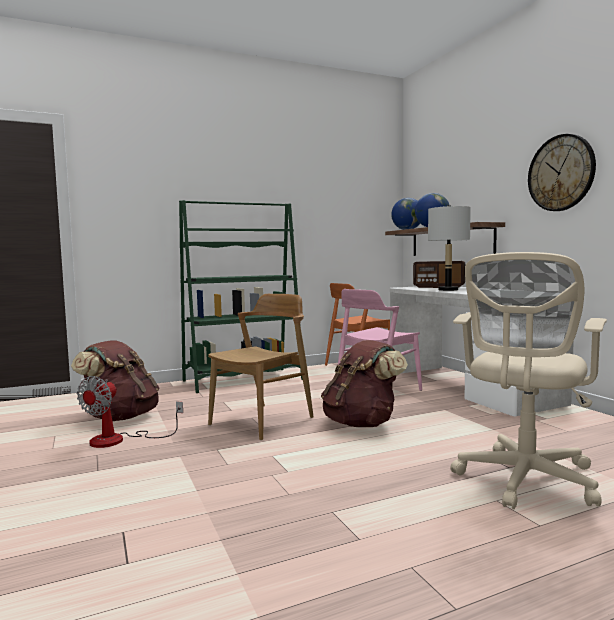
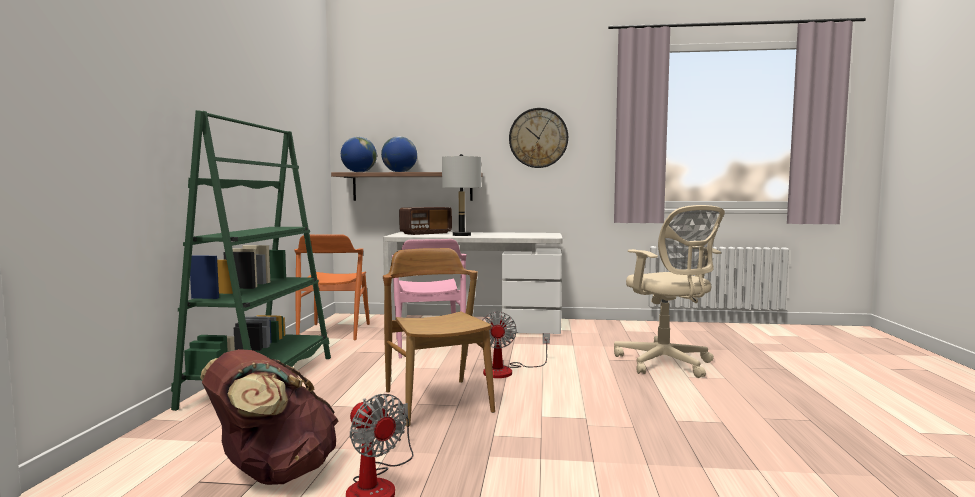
camera: 60 degrees left, 0 degrees up
(362, 423) = (506, 371): brown backpack -> fan

